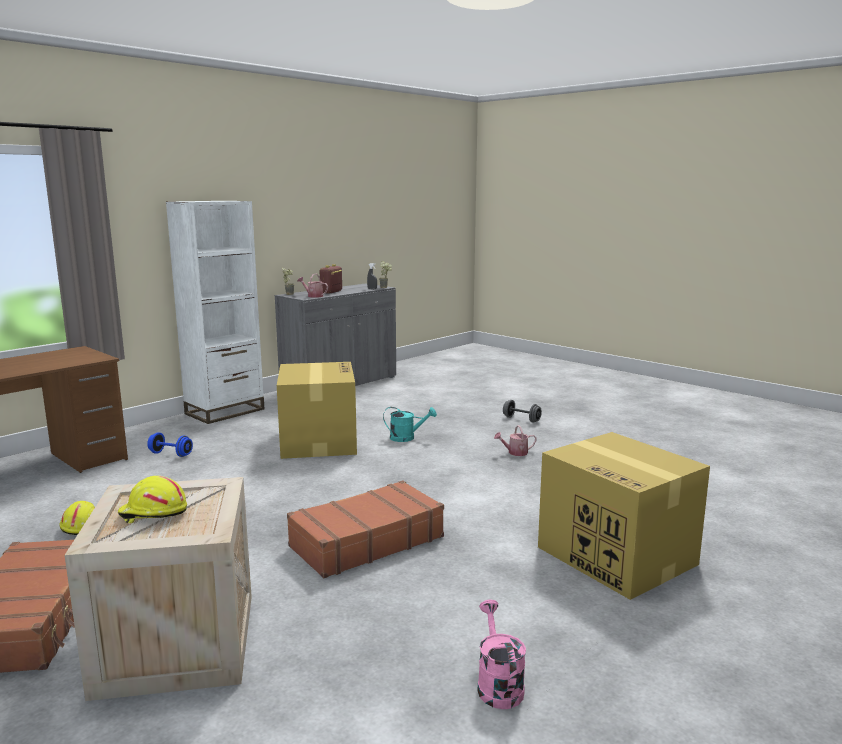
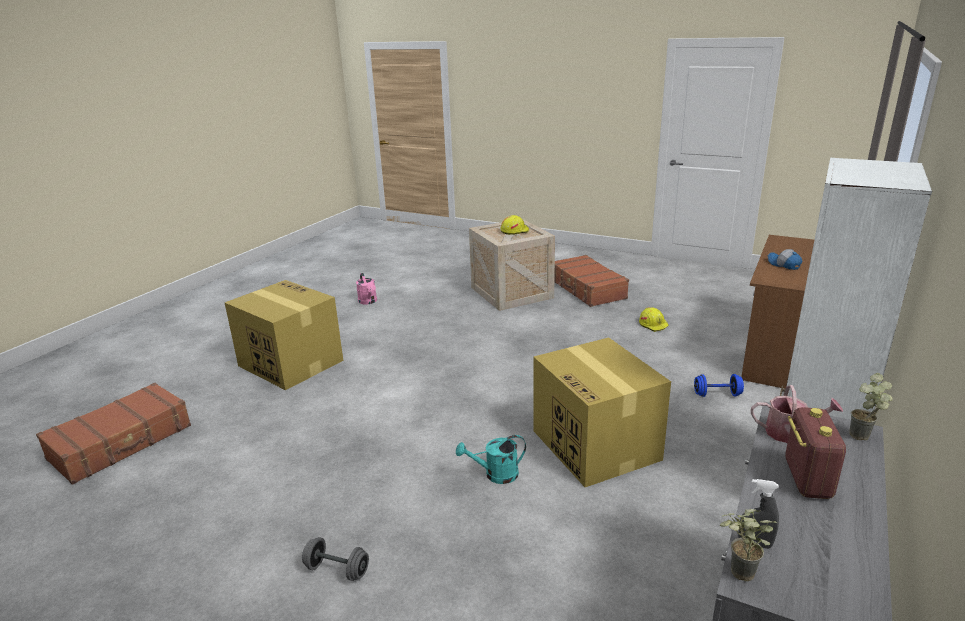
camera: 165 degrees right, 10 degrees up
(41, 365) = (783, 265): none -> cap
(366, 541) = (459, 345): brown suitcase -> brown suitcase (122, 443)
(515, 453) = (353, 469): watering can -> none

